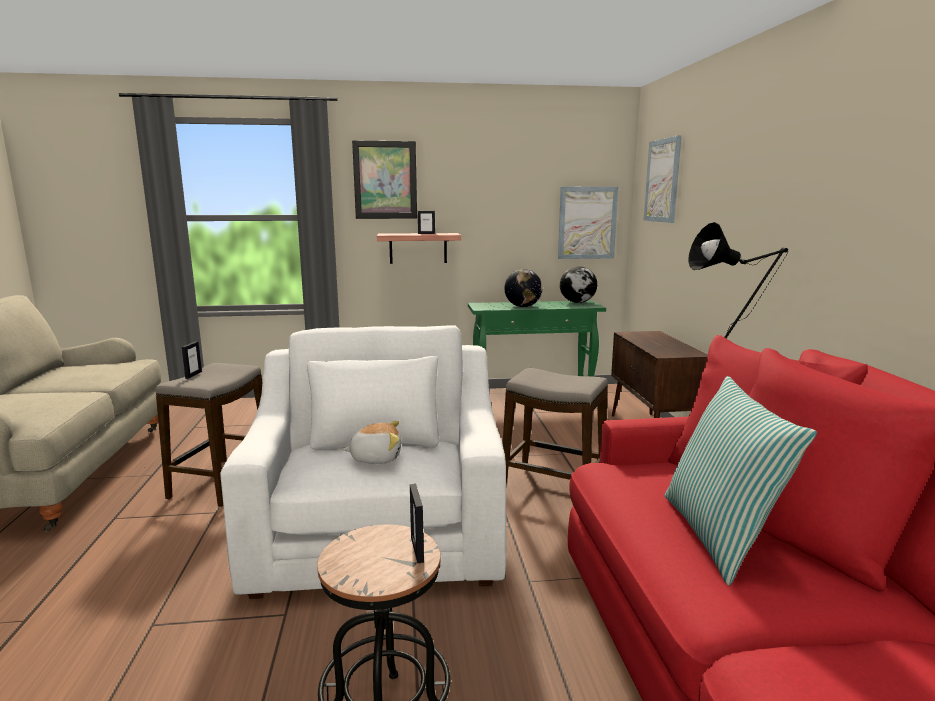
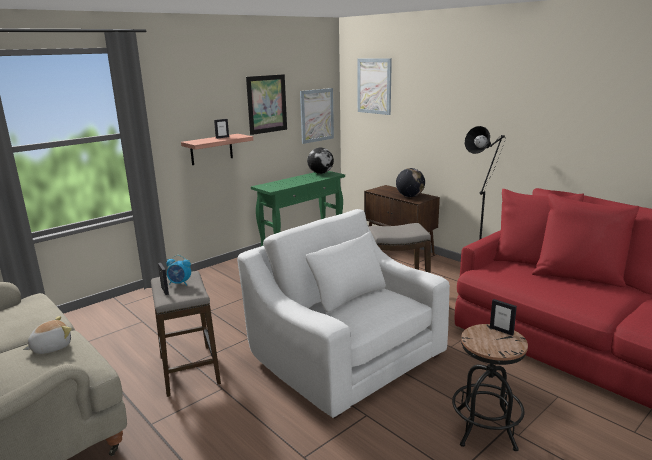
camera: 35 degrees left, 5 degrees up
(218, 372) = (180, 283): none -> alarm clock
(376, 457) = (375, 303): plush toy -> plush toy (51, 347)
(385, 180) = (183, 96): picture -> picture (267, 104)
(523, 306) = (295, 183): globe -> globe (410, 196)
(720, 536) = (563, 285): pillow -> none

